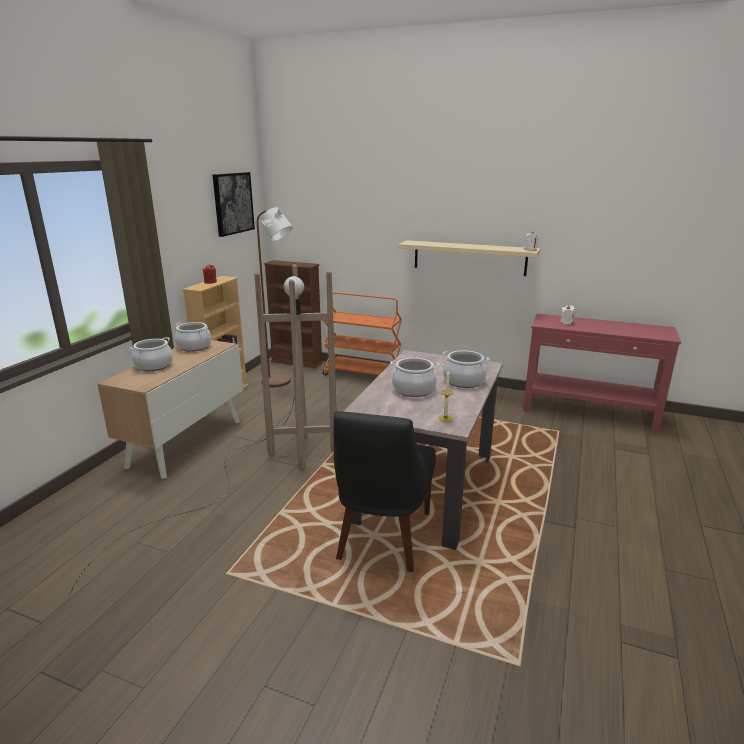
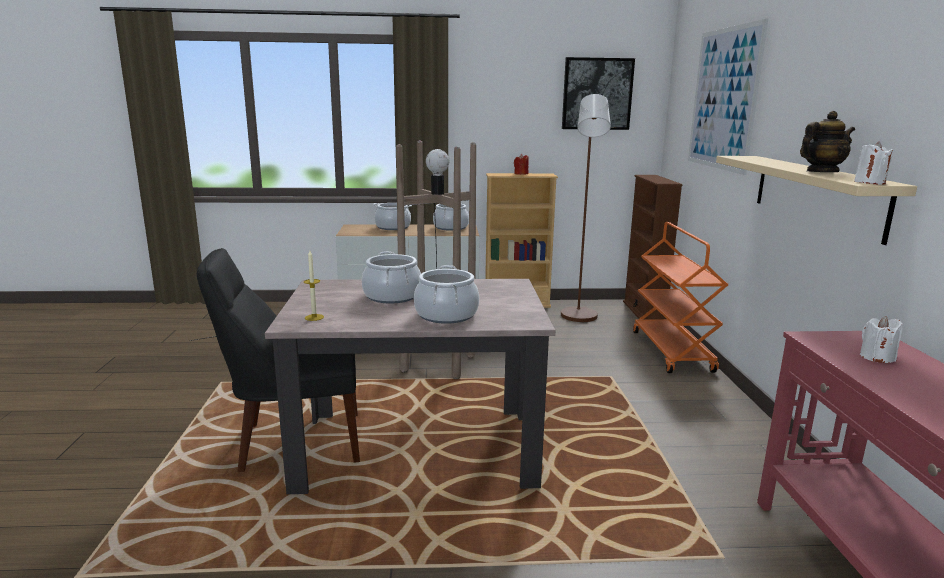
camera: 65 degrees right, 5 degrees down
(355, 204) = (723, 99): none -> picture
(490, 247) = (821, 172): none -> teapot

